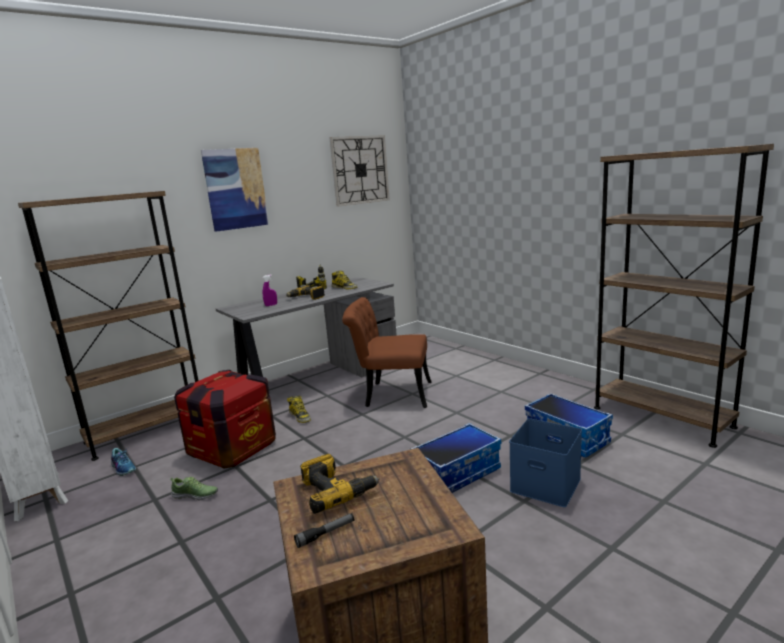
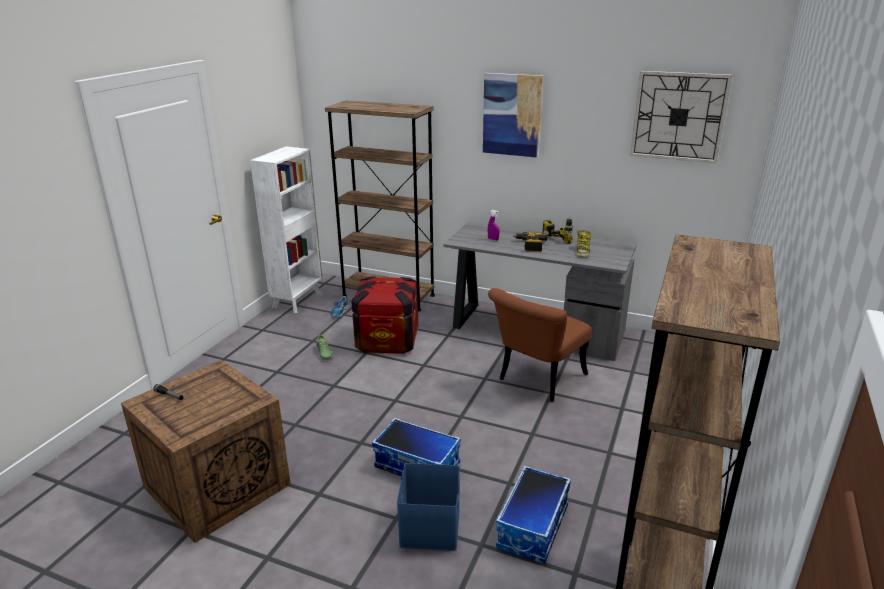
camera: 60 degrees right, 10 degrees up
(300, 416) = (456, 349): boot -> none
(336, 491) = (214, 384): power drill -> none
(390, 394) = (537, 381): brown chair -> brown chair turned 120 degrees counterclockwise

